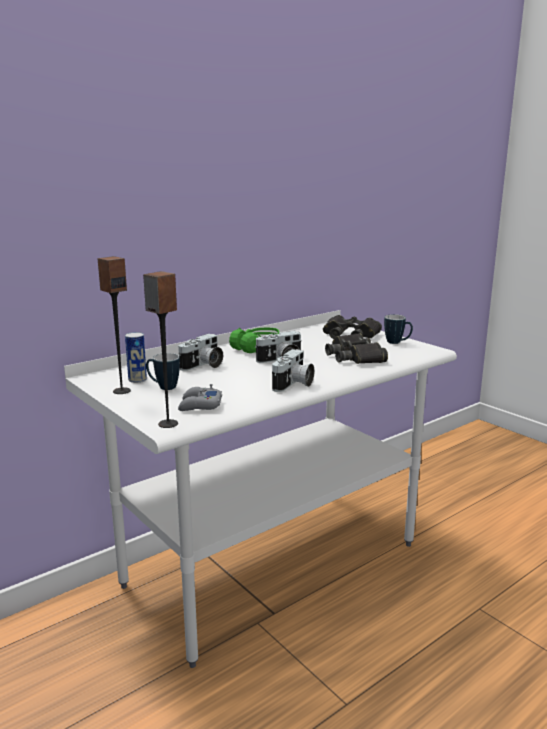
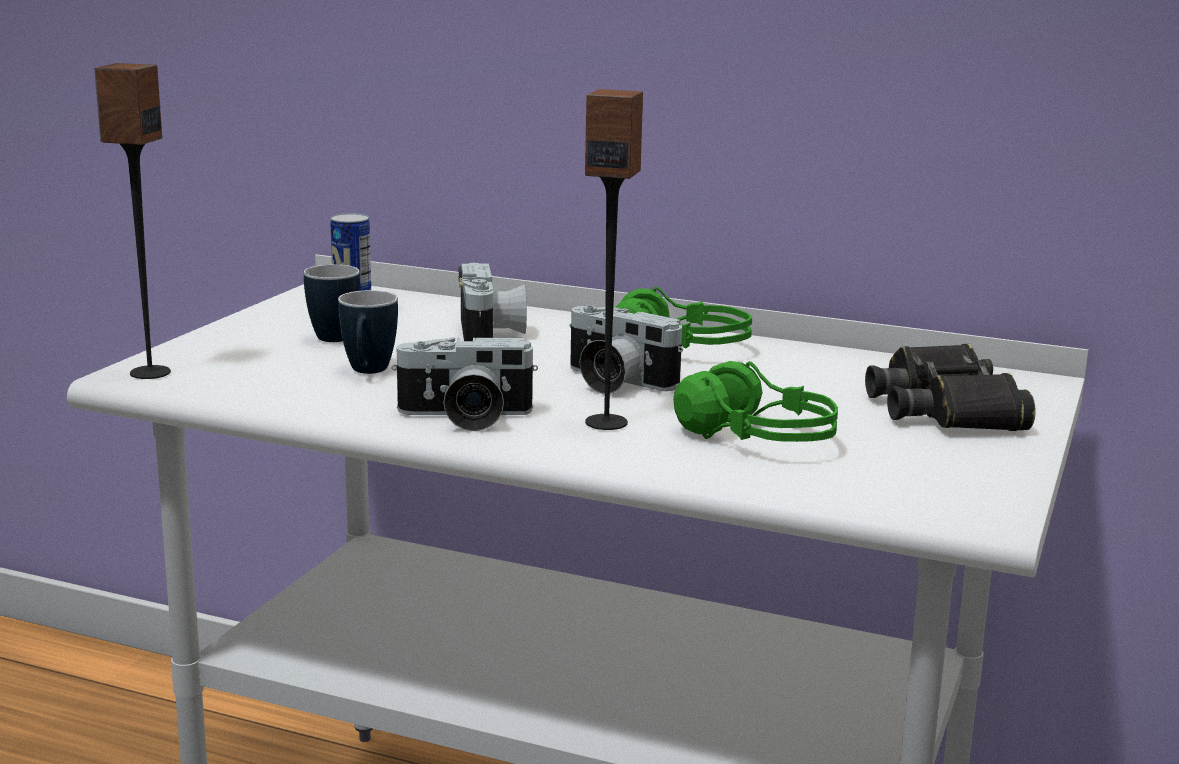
camera: 60 degrees right, 0 degrees up
(121, 391) = (285, 317): speaker -> speaker (606, 422)
(199, 405) = (261, 374): grey game controller -> none
(203, 366) = (492, 336): camera -> camera turned 105 degrees counterclockwise
(354, 357) = (758, 438): black binoculars -> green headphones
(397, 343) = (974, 465): mug -> mug (367, 373)

